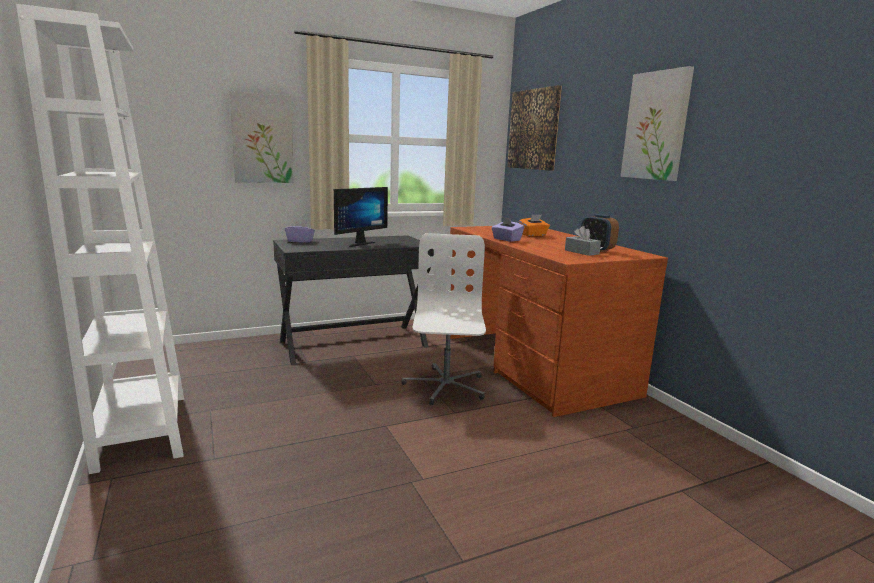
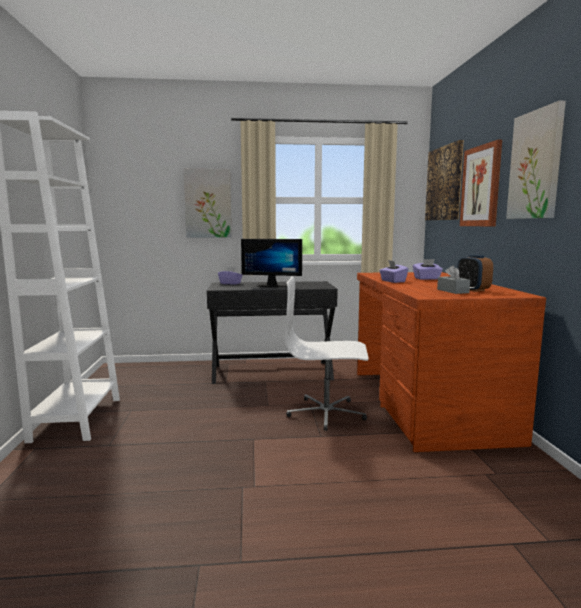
camera: 20 degrees right, 5 degrees down
(357, 243) = (272, 286): monitor -> monitor turned 45 degrees clockwise
(445, 386) = (326, 413): white office chair -> white office chair turned 105 degrees counterclockwise
(533, 235) = (427, 278): orange tissue box -> purple tissue box
(585, 139) = (481, 186): none -> picture

